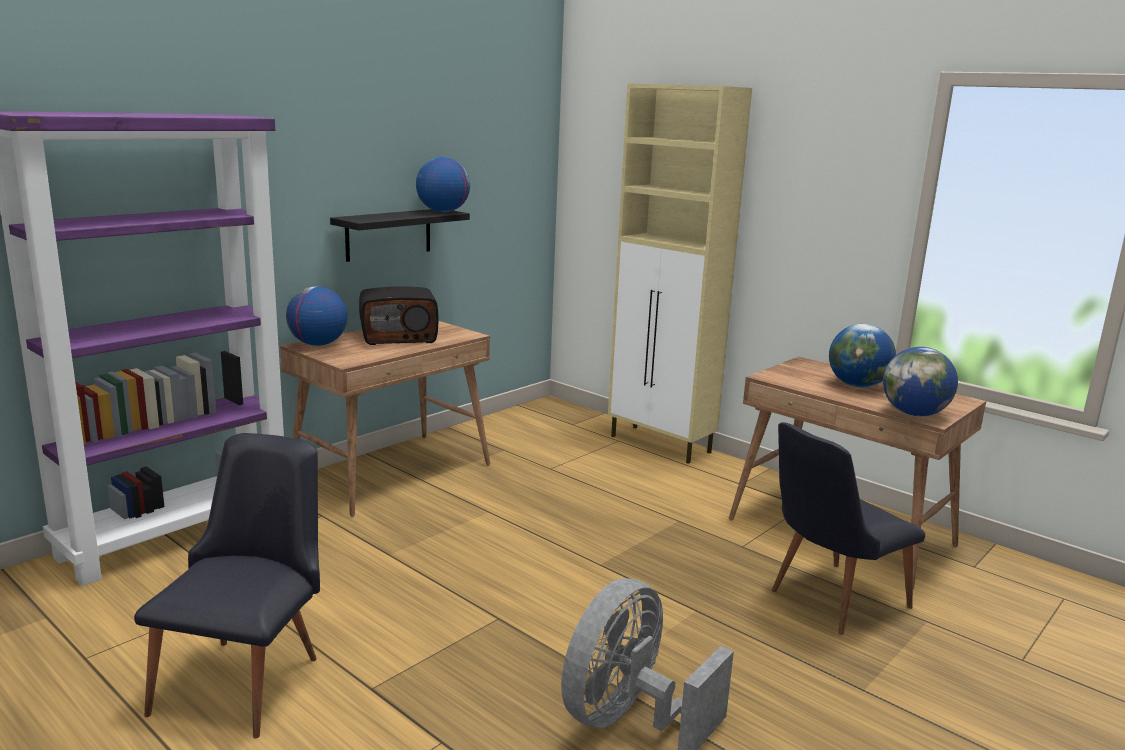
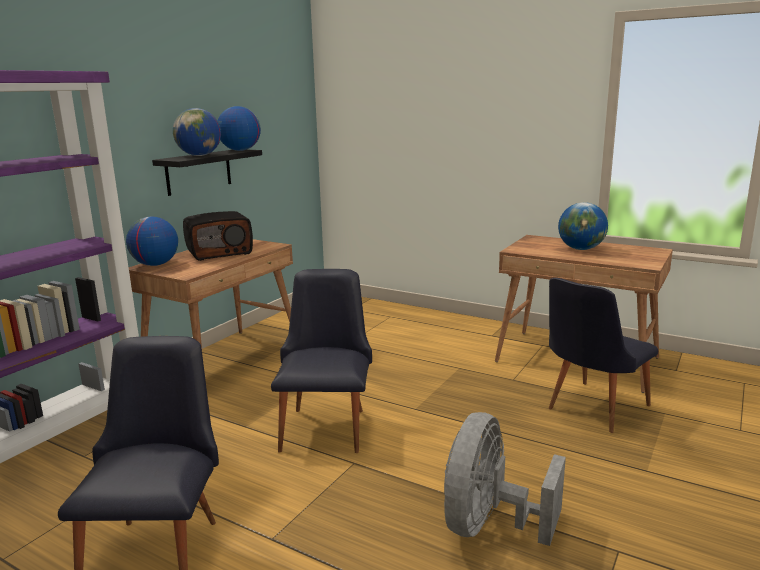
camera: 10 degrees left, 0 degrees up
(485, 567) = (327, 424): none -> black chair
(661, 445) = (423, 315): beige cabinet -> none
(914, 414) = (633, 263): globe -> globe (199, 155)

